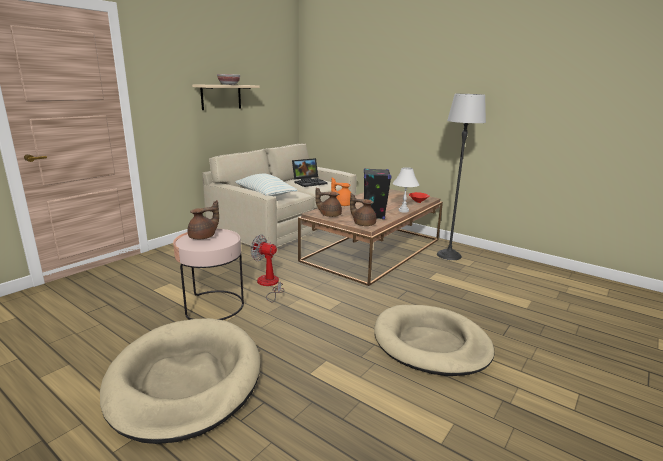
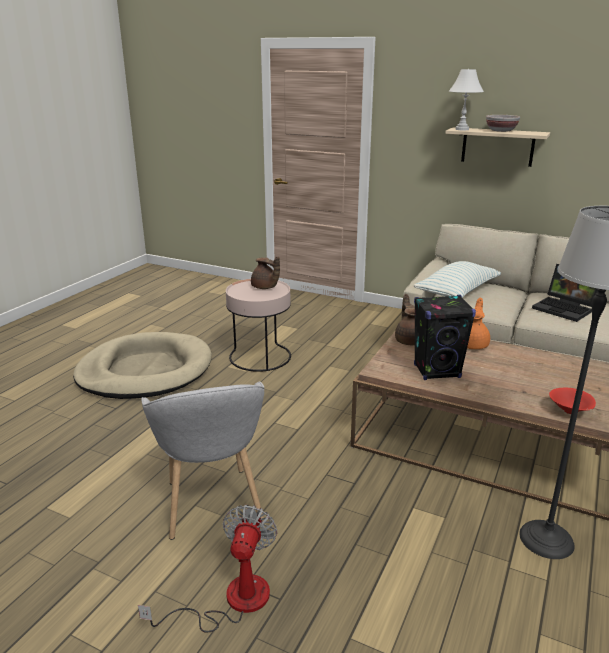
camera: 80 degrees right, 5 degrees up
(269, 285) = (319, 377): fan -> fan (232, 601)
(363, 224) = (388, 366): brown teapot -> none
(403, 211) = (491, 396): white table lamp -> white table lamp (461, 129)
(431, 343) = (212, 505): beige dog bed -> grey armchair

